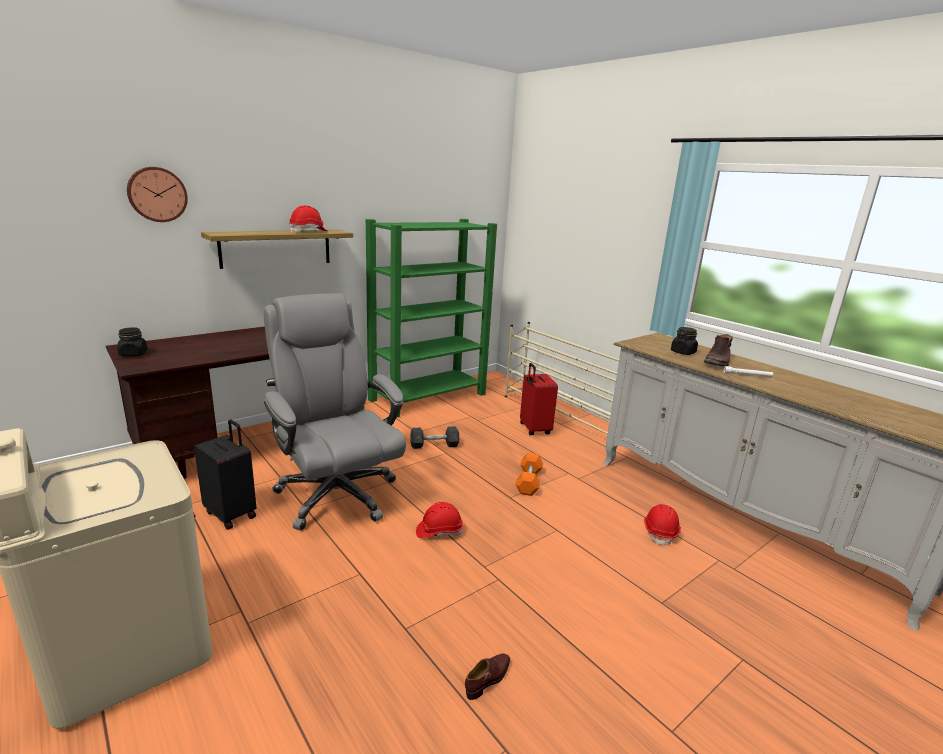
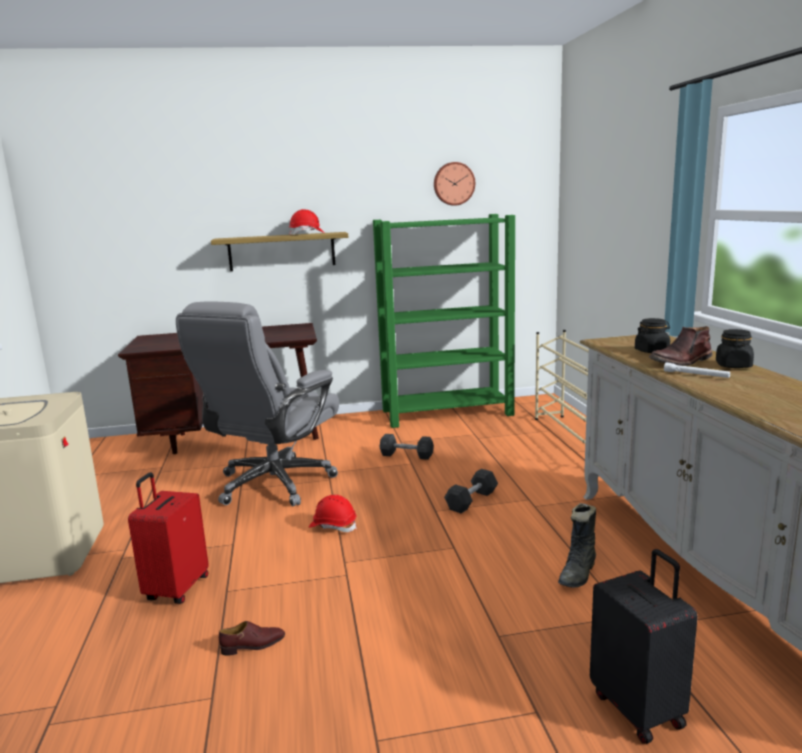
camera: 30 degrees right, 5 degrees down
(133, 354) = (146, 341): black jar -> black jar (733, 366)
(157, 194) = (178, 208): wall clock -> wall clock (453, 184)
(232, 514) = (183, 483): black suitcase -> black suitcase (639, 708)
(336, 495) = (274, 483): grey office chair -> grey office chair turned 150 degrees counterclockwise
(528, 482) = (471, 500): orange dumbbell -> grey dumbbell
(534, 429) = (534, 454): red suitcase -> red suitcase (176, 589)
(660, 532) = (578, 573): red hard hat -> black boot

